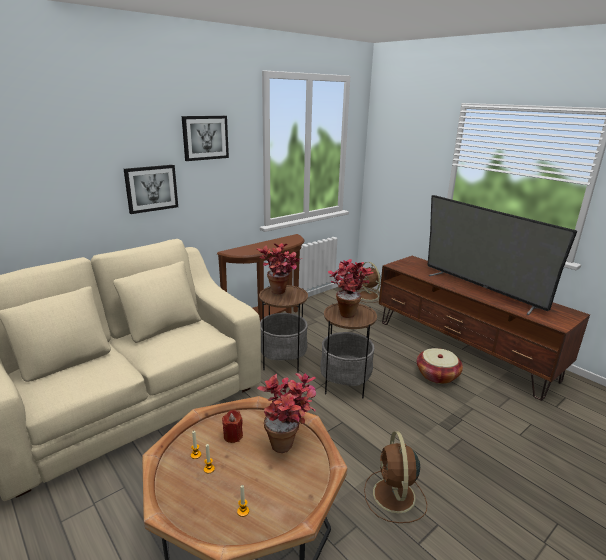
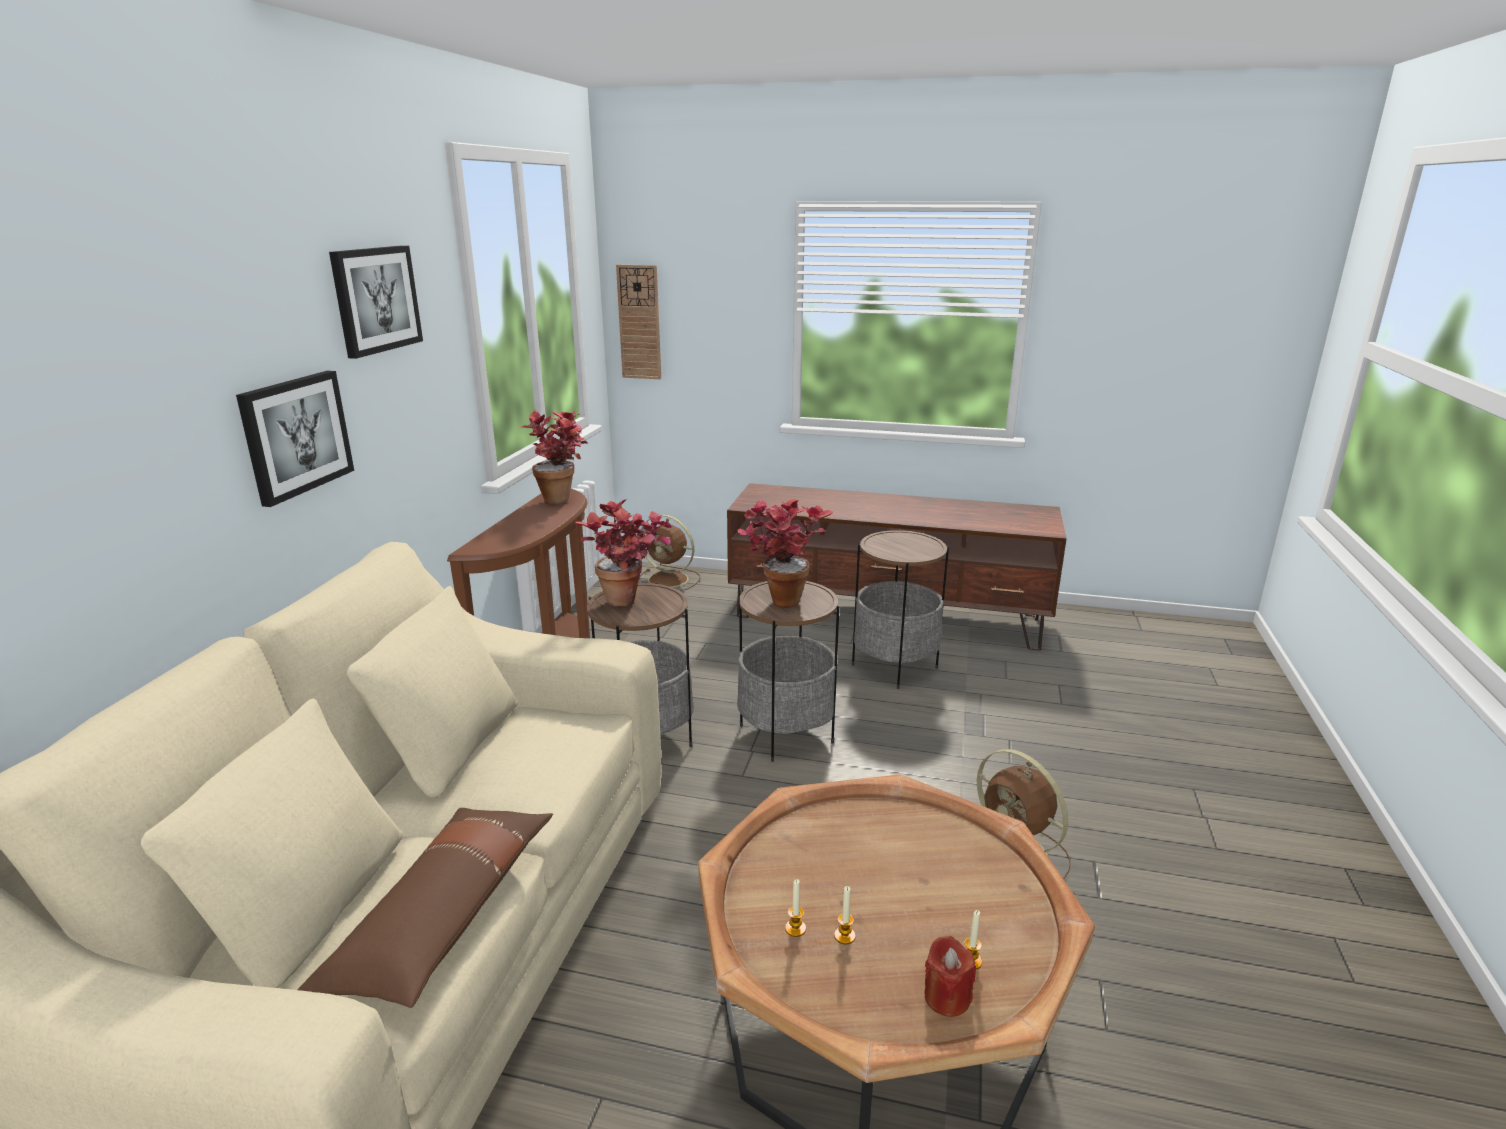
camera: 35 degrees left, 0 degrees up
(89, 383) = (443, 917): none -> brown pillow
(233, 436) = (812, 868): red candle -> red candle (946, 997)
(289, 443) = (905, 834): potted plant -> potted plant (563, 498)
(379, 163) = (639, 322): none -> wall clock
(437, 375) = (894, 666): basket -> side table
(481, 290) = (908, 510): television -> none

